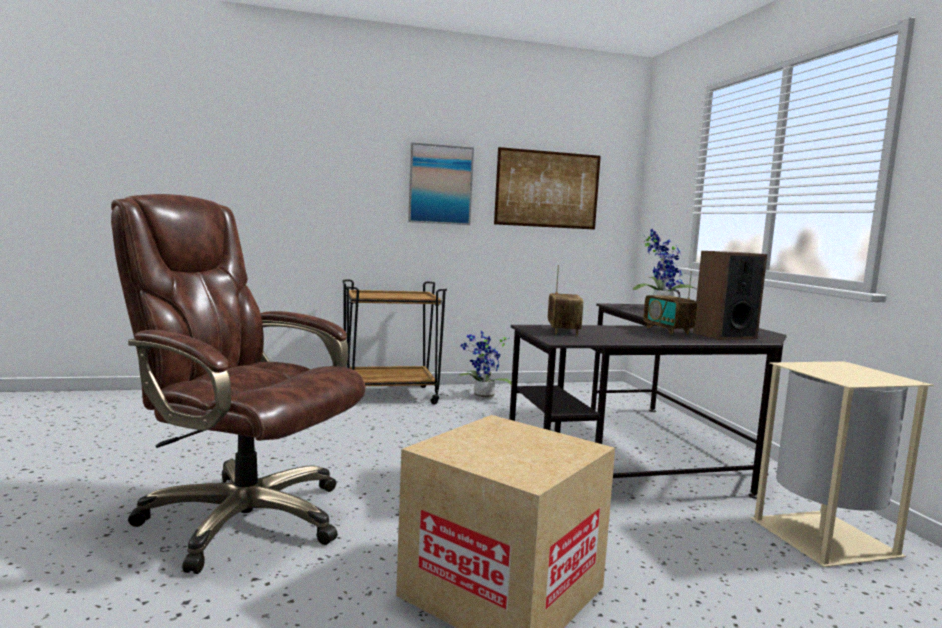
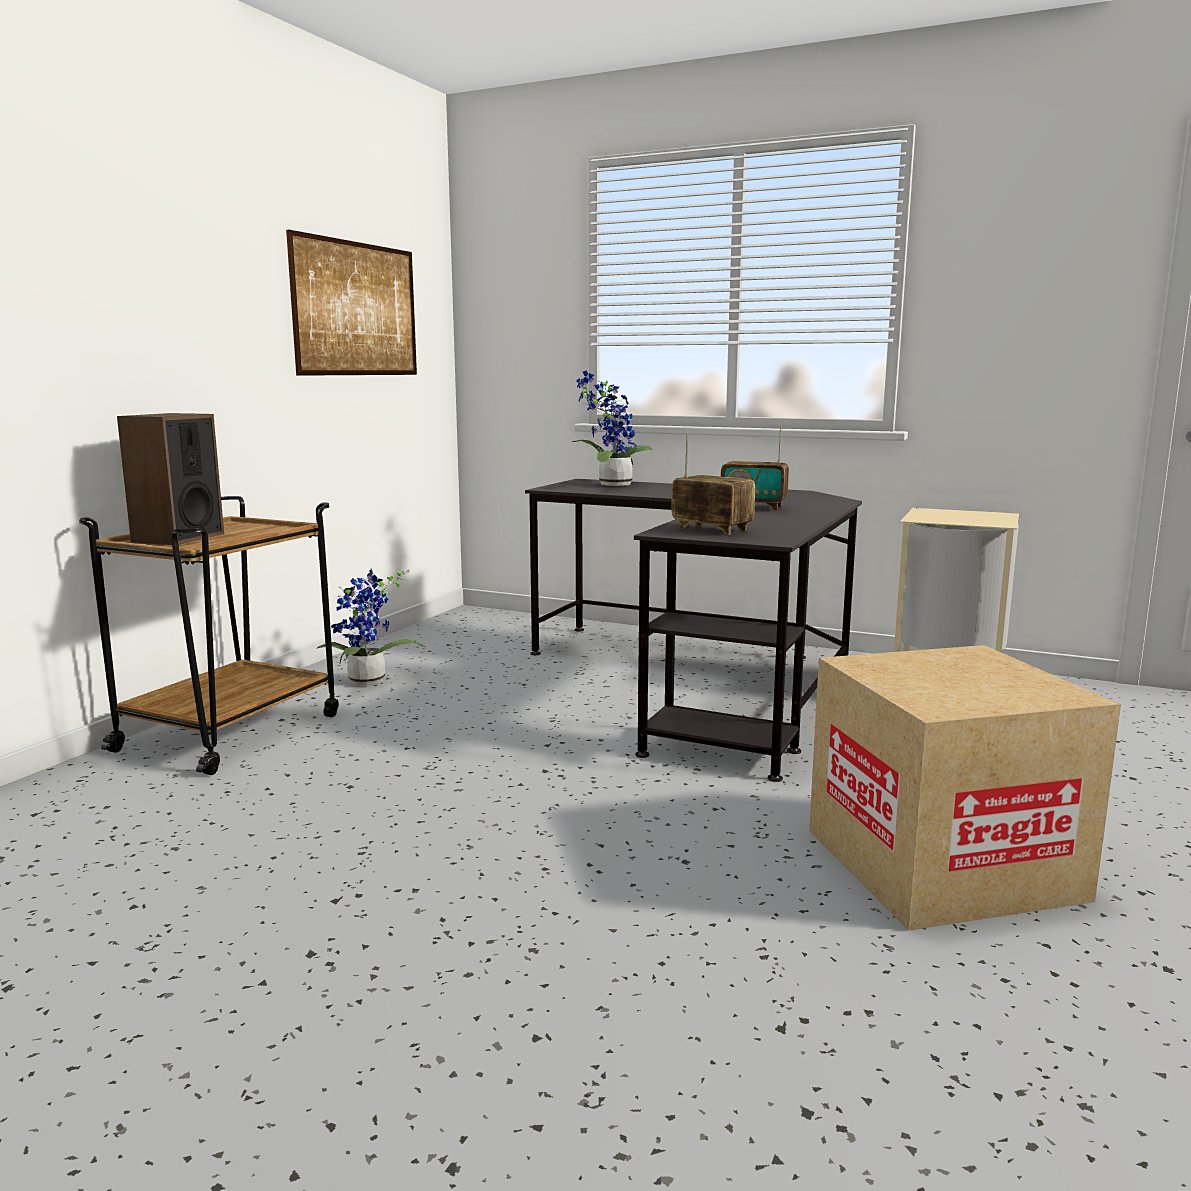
camera: 50 degrees left, 5 degrees up
(245, 518) = (558, 987): brown office chair -> none
(440, 185) = (210, 301): picture -> none
(724, 335) = (801, 502): speaker -> speaker (178, 538)

